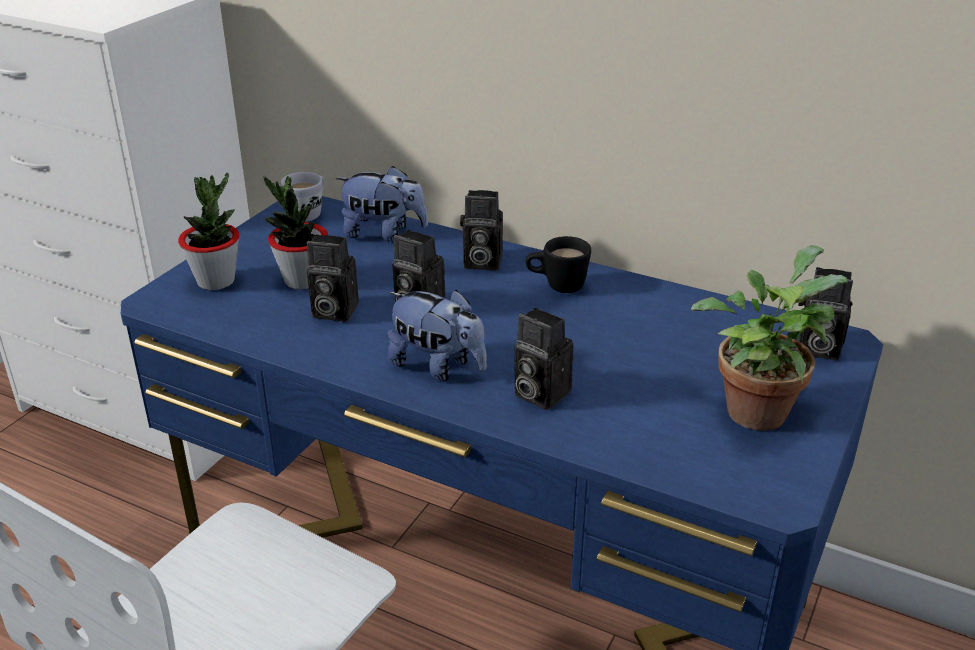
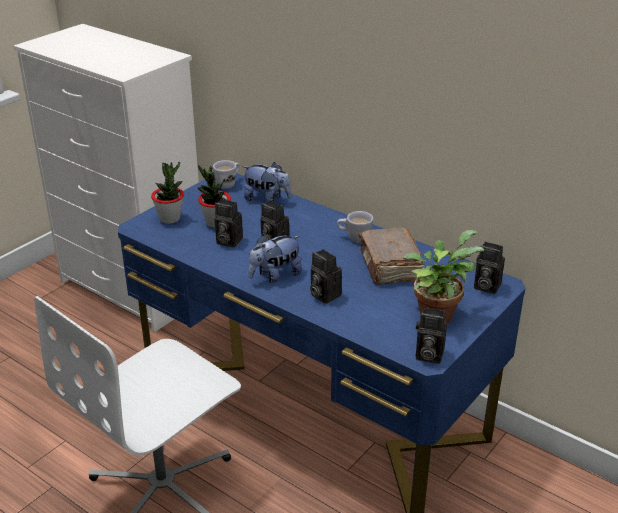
camera: 10 degrees right, 0 degrees up
(438, 366) = (275, 275): plush toy -> plush toy turned 105 degrees clockwise
(480, 262) = (316, 221): camera -> camera (427, 355)
(556, 285) = (354, 238): black mug -> white mug
(637, 330) = (389, 267): none -> brown book

